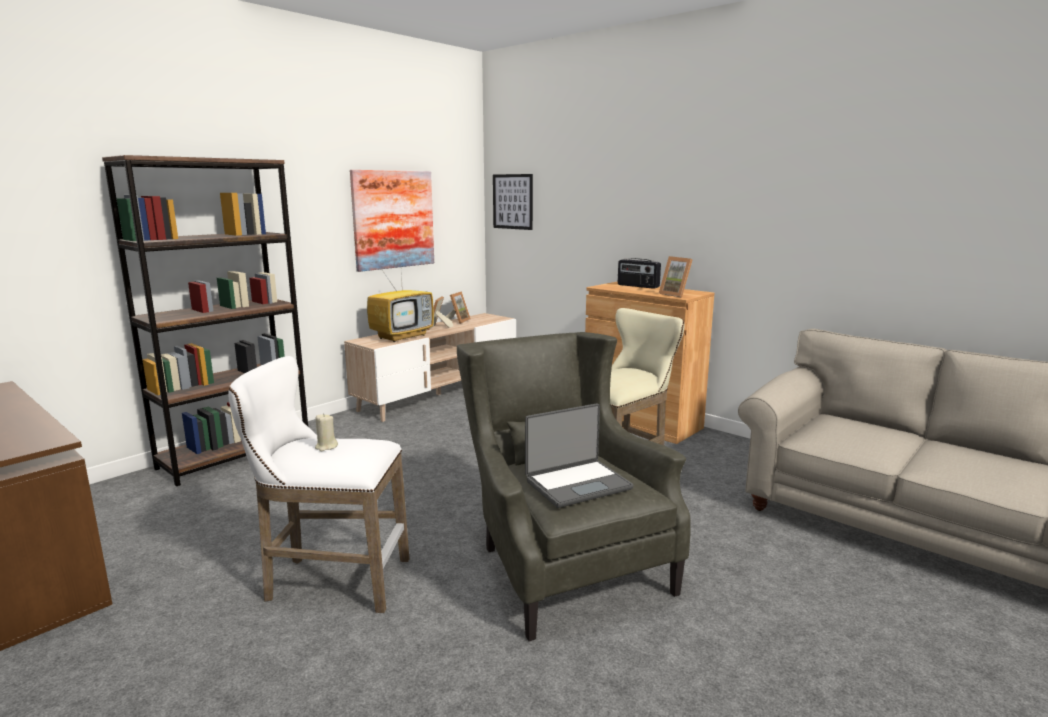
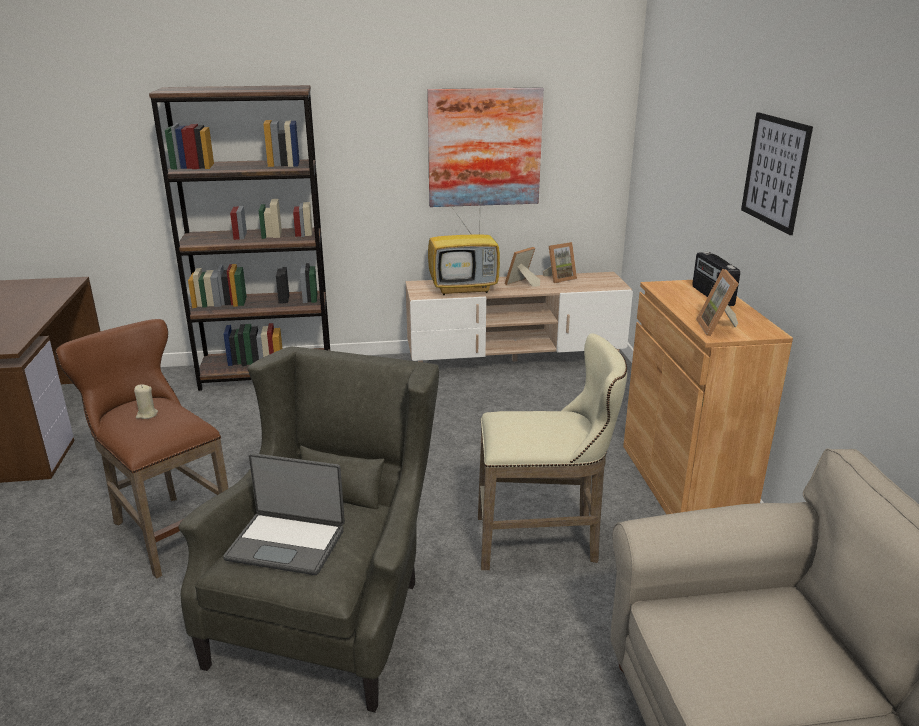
camera: 40 degrees right, 10 degrees up
(330, 581) = (167, 529): white stool -> brown stool
(512, 201) = (652, 133): picture -> picture (775, 171)

